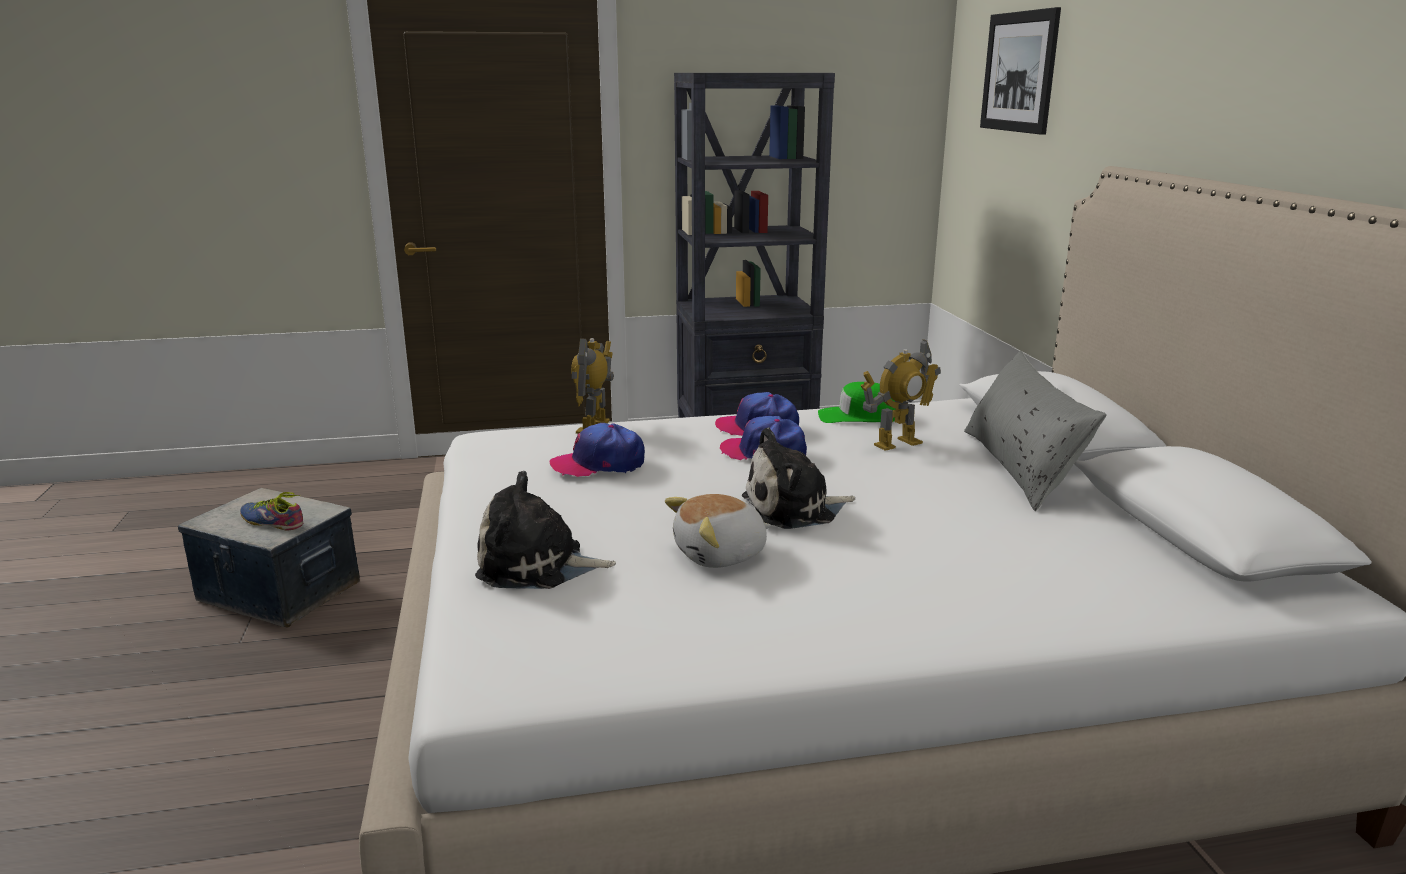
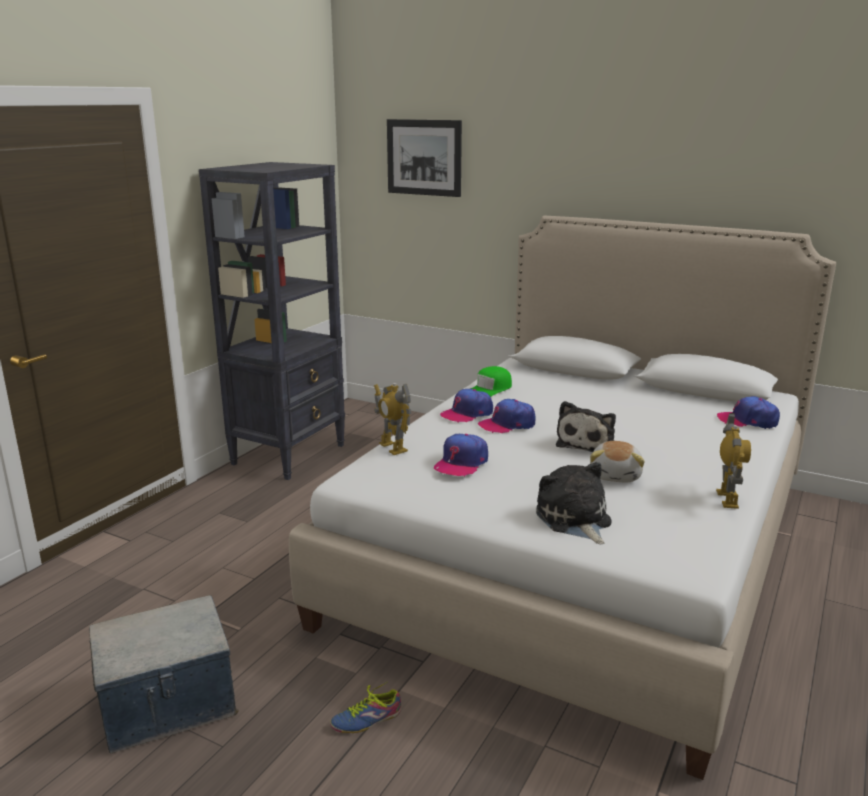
camera: 50 degrees left, 0 degrees up
(274, 520) = (176, 634): shoe -> shoe (365, 718)
(537, 566) = (574, 520): plush toy -> plush toy turned 120 degrees clockwise
(897, 443) = (538, 396): toy robot -> toy robot (727, 499)
(1021, 467) = (603, 388): grey pillow -> none
(1141, 596) = (748, 421): none -> cap

